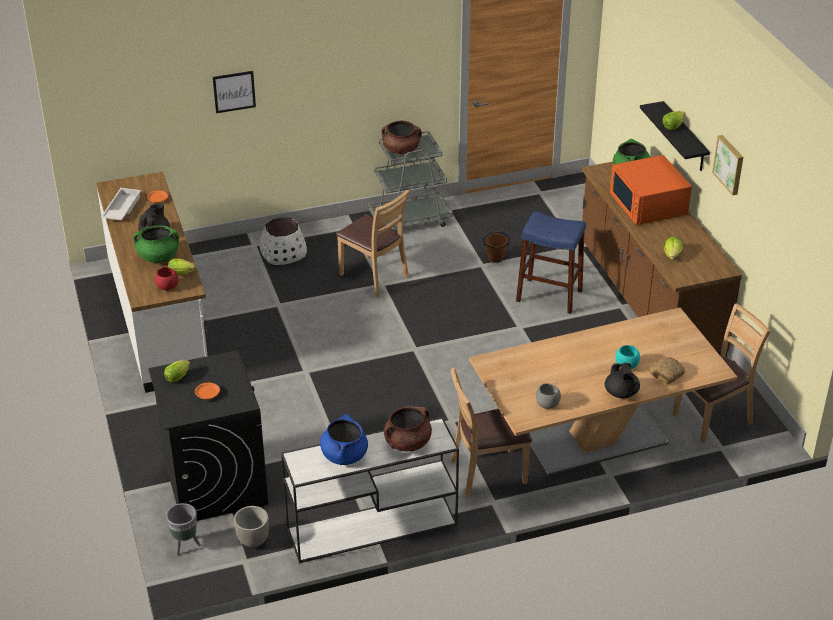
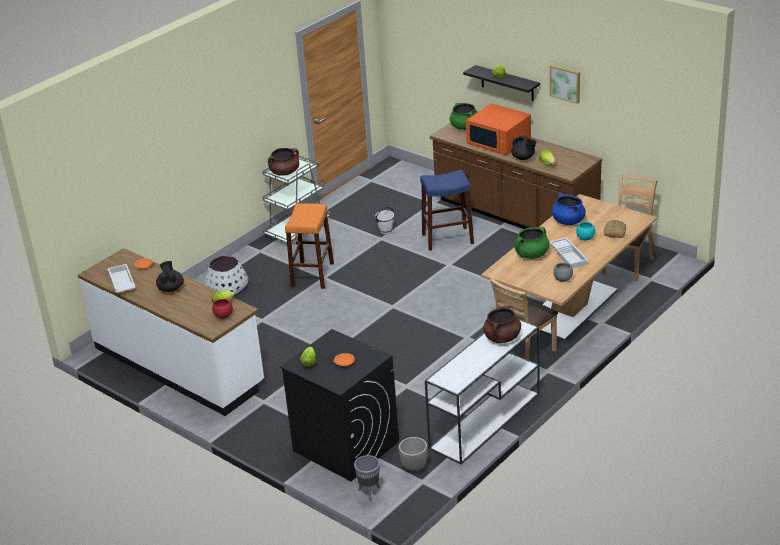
camera: 30 degrees left, 5 degrees down
(158, 257) = (192, 301): green cooking pot -> green cooking pot (531, 255)
(234, 91) = (160, 161): picture -> none
(344, 455) = (469, 363): blue cooking pot -> blue cooking pot (568, 221)
(374, 276) = (312, 275): brown chair -> orange stool
(495, 258) = (385, 231): brown bucket -> white bucket
(585, 379) = (569, 256): none -> white tray
(621, 393) = (600, 254): black teapot -> black teapot (523, 158)

